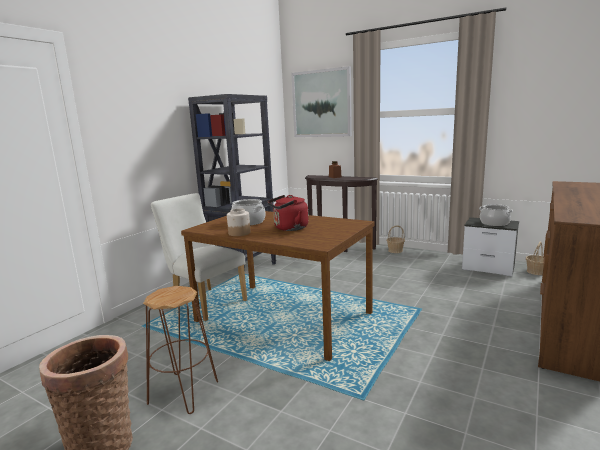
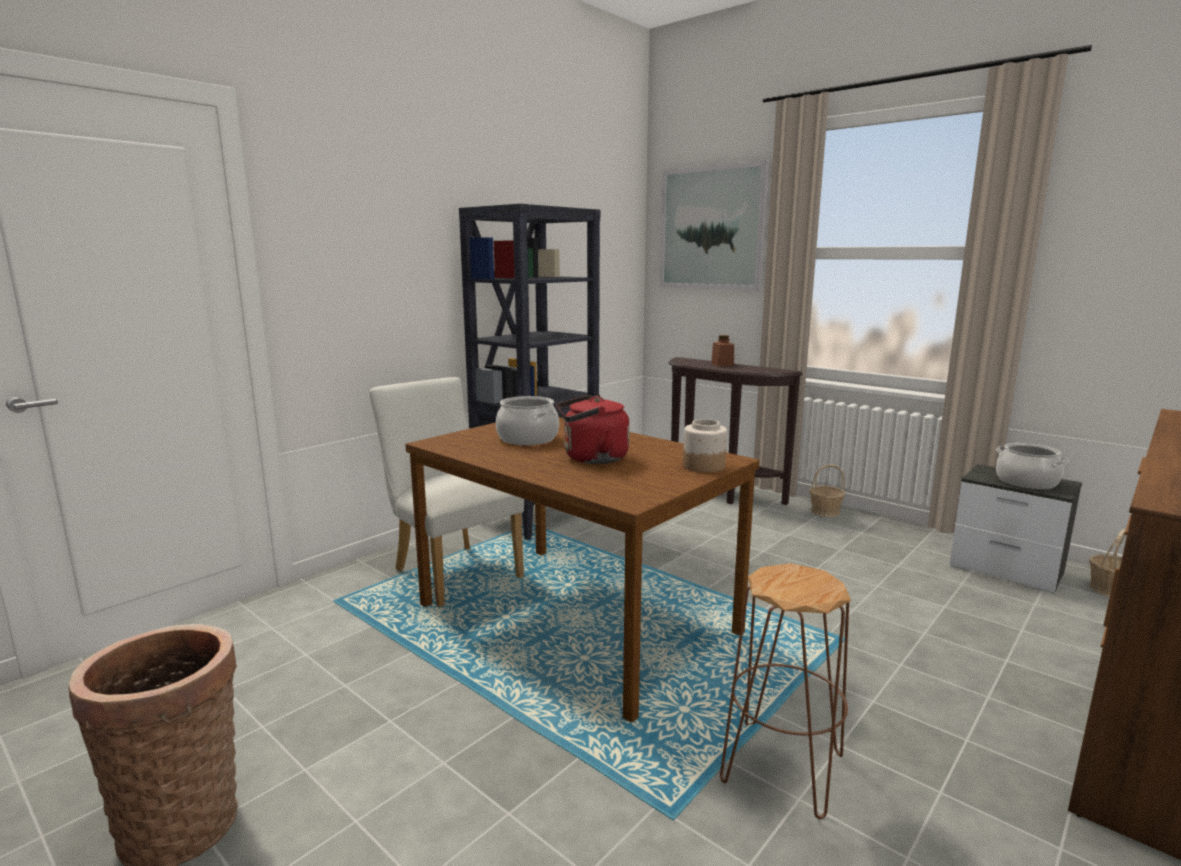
camera: 10 degrees right, 0 degrees up
(184, 392) = (354, 741): brown stool -> brown stool (782, 767)
(239, 233) = (498, 459): jar -> jar (703, 466)

